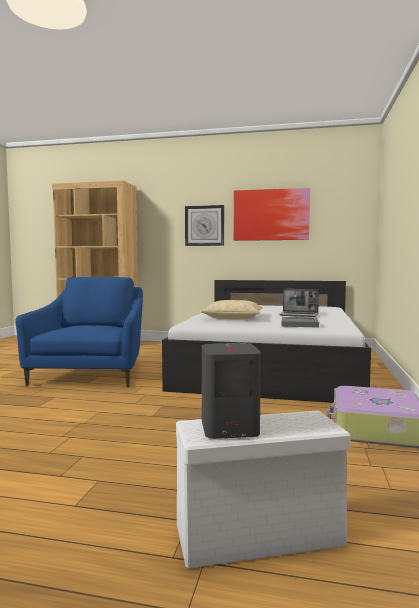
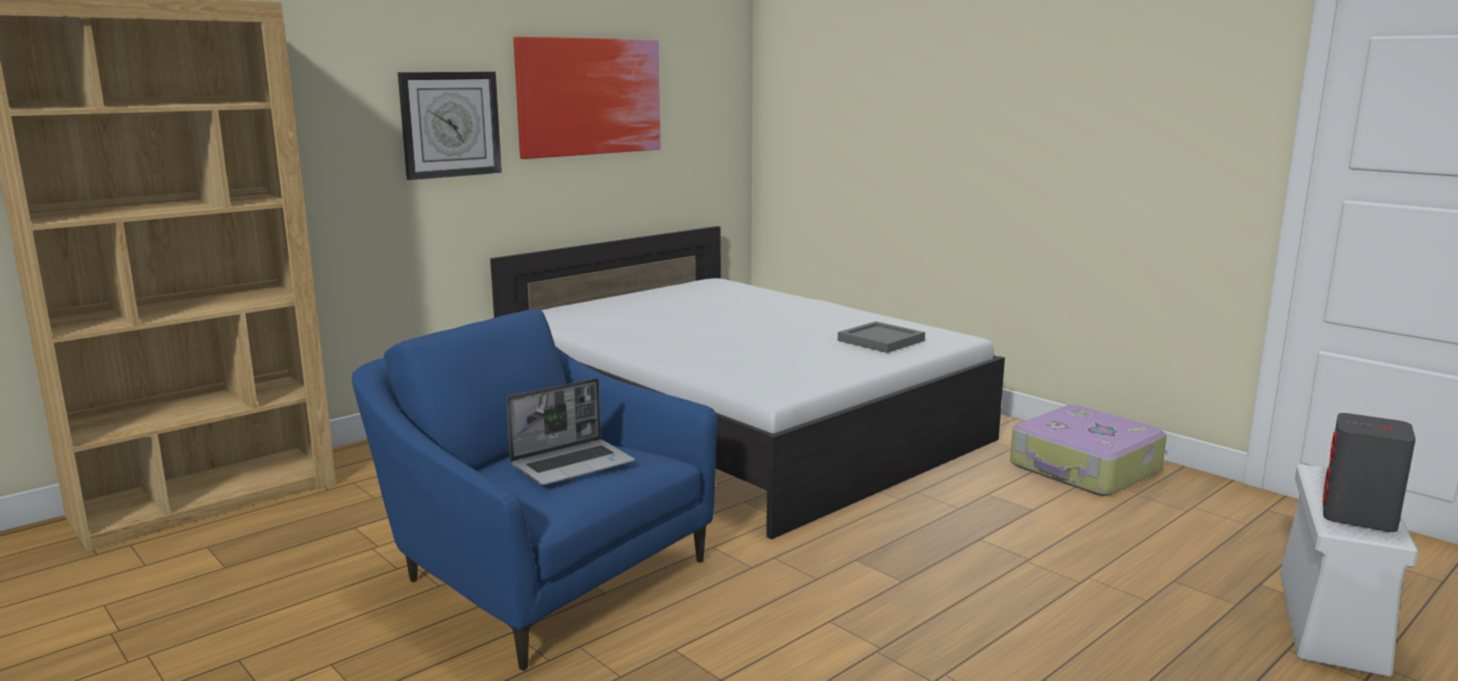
camera: 55 degrees left, 10 degrees up
(233, 318) = (741, 352): beige pillow -> none
(299, 315) = (784, 317): laptop -> laptop (573, 464)

